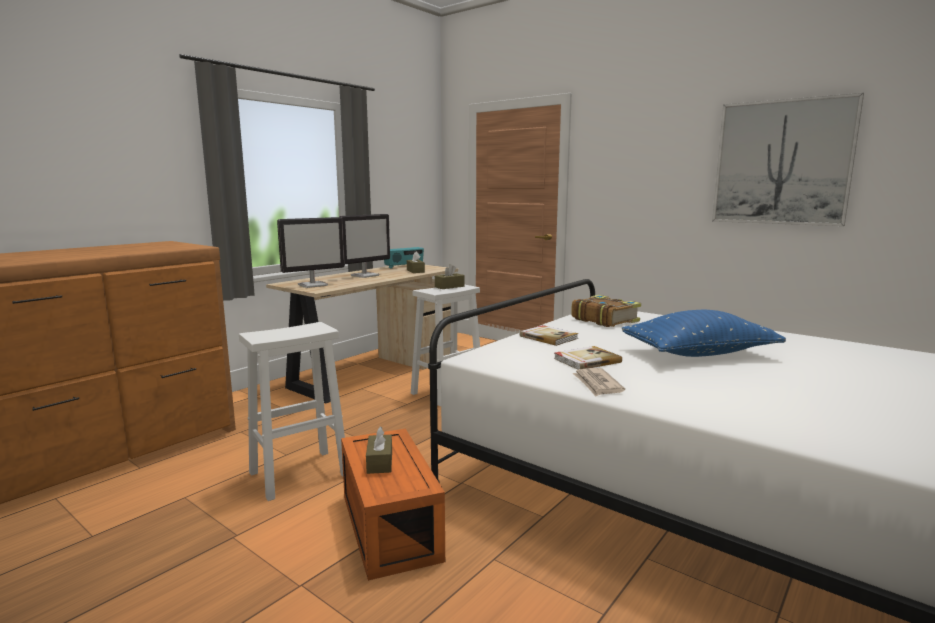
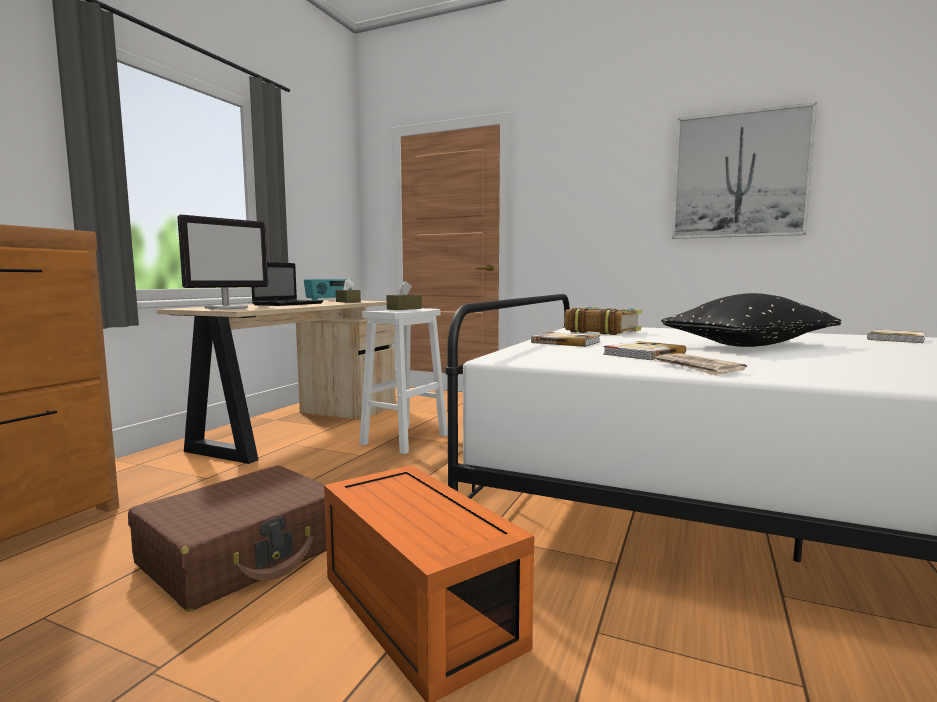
camera: 15 degrees left, 5 degrees down
(300, 473) = (244, 554): white stool -> brown suitcase
(365, 275) = (289, 304): monitor -> laptop
(379, 462) = (405, 508): brown tissue box -> none
(698, 354) = (749, 345): blue pillow -> black pillow
(869, 352) = (897, 339): none -> book

